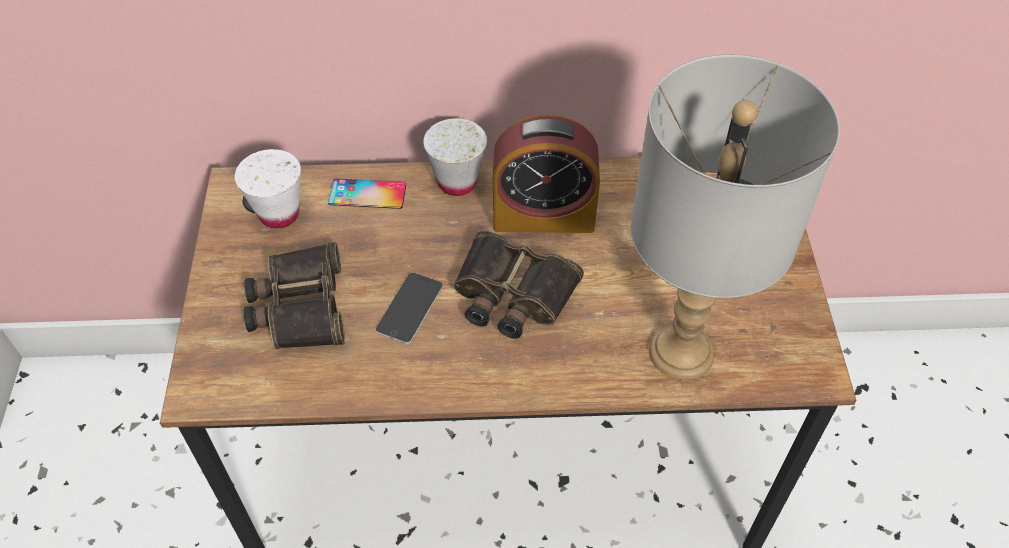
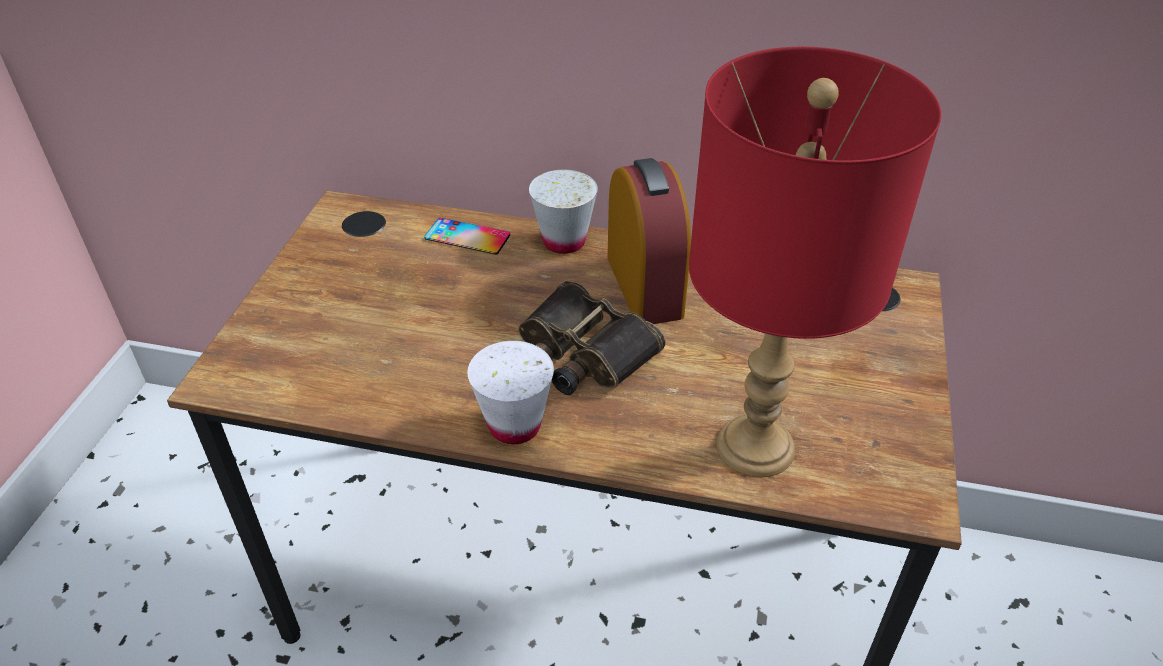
camera: 15 degrees right, 10 degrees down
(279, 214) = (372, 239): white cup -> white cup (514, 425)
(298, 305) = (354, 321): binoculars -> none
(409, 308) = (467, 345): phone -> none
(543, 215) = (644, 286): alarm clock -> alarm clock turned 120 degrees counterclockwise
(682, 351) = (756, 446): grey table lamp -> red table lamp

